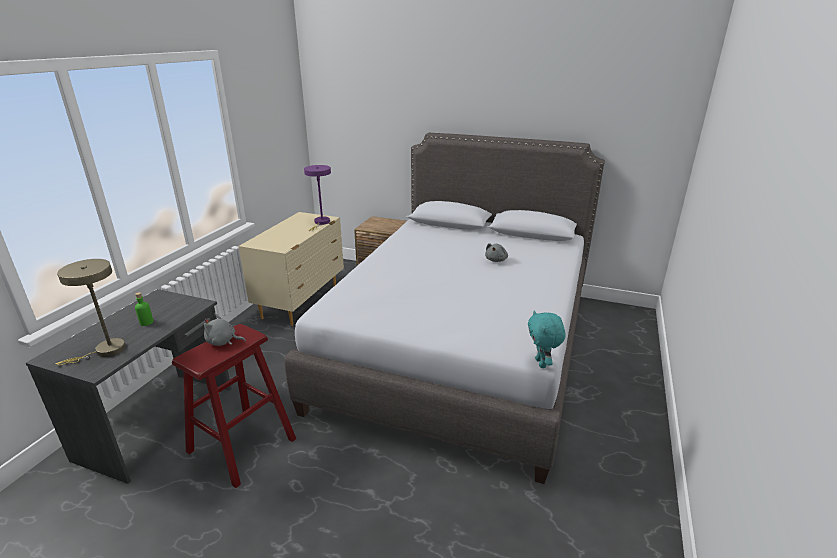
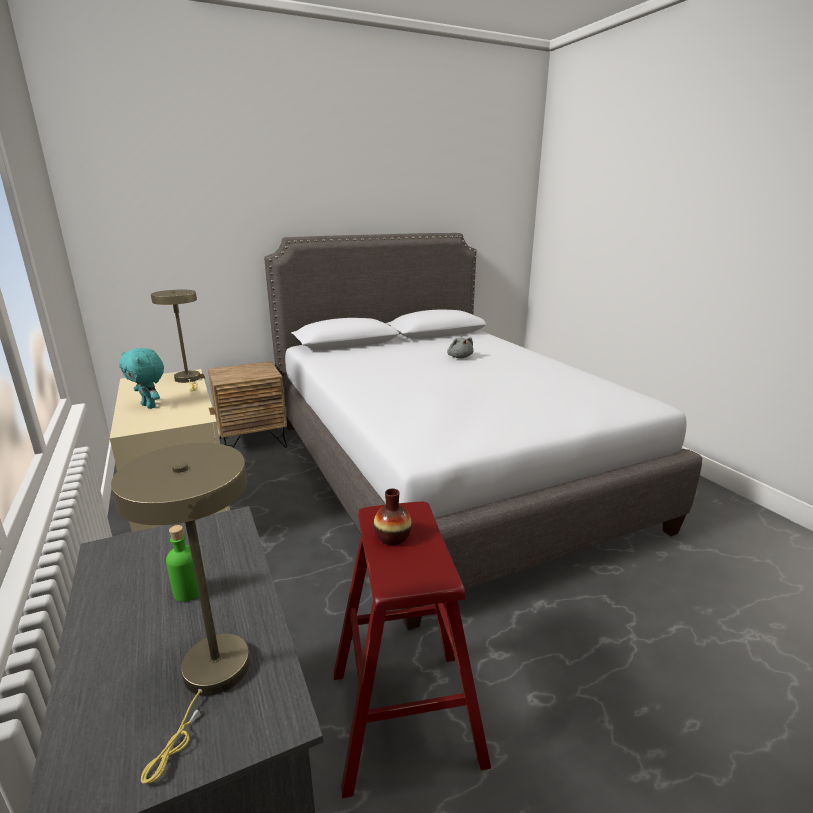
camera: 45 degrees left, 5 degrees down
(223, 342) = (392, 537): grey plush toy -> vase
(321, 223) = (189, 380): purple table lamp -> beige table lamp
(542, 363) = (666, 407): turquoise plush toy -> turquoise plush toy (150, 406)

